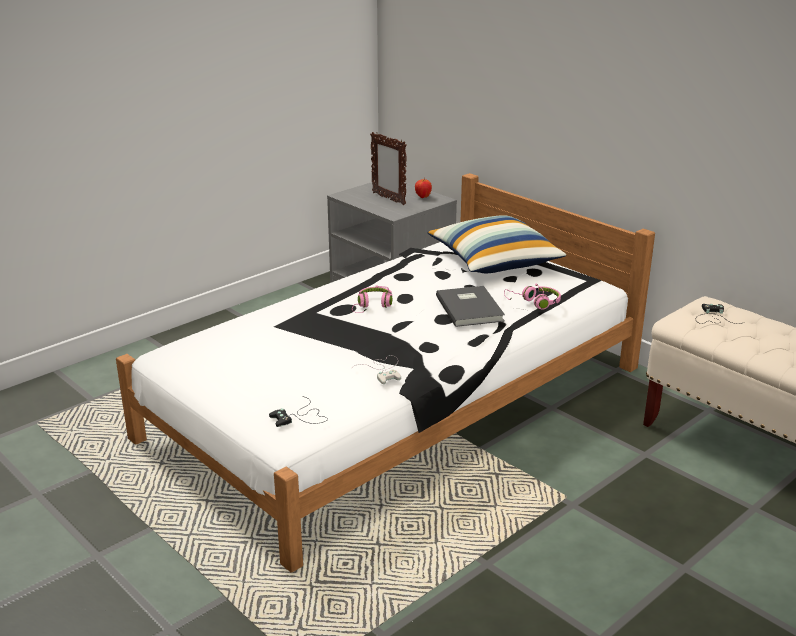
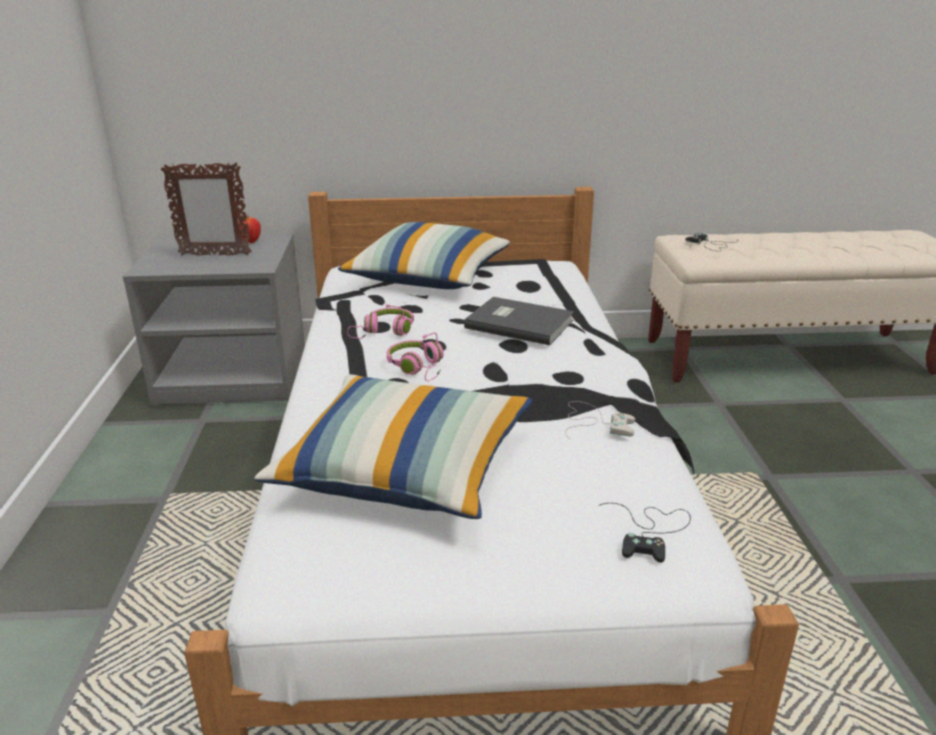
camera: 50 degrees left, 0 degrees up
(272, 343) = (406, 470): none -> pillow
(534, 303) = (554, 295): pink headphones -> pink headphones (384, 332)

